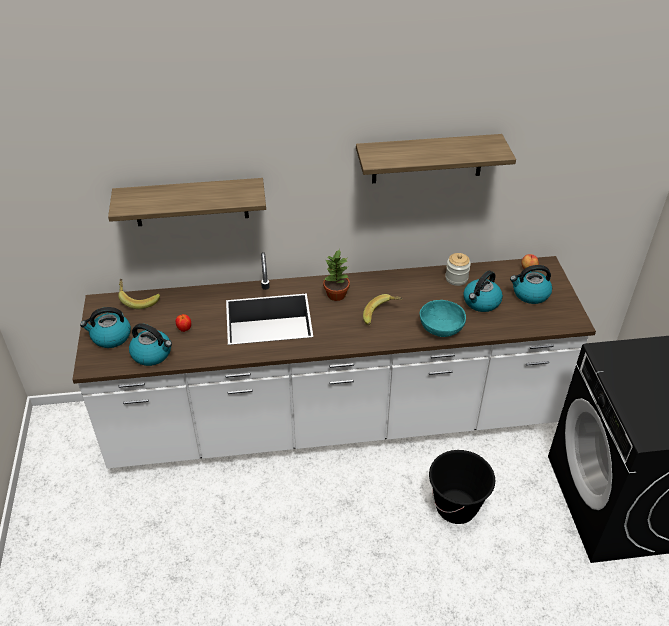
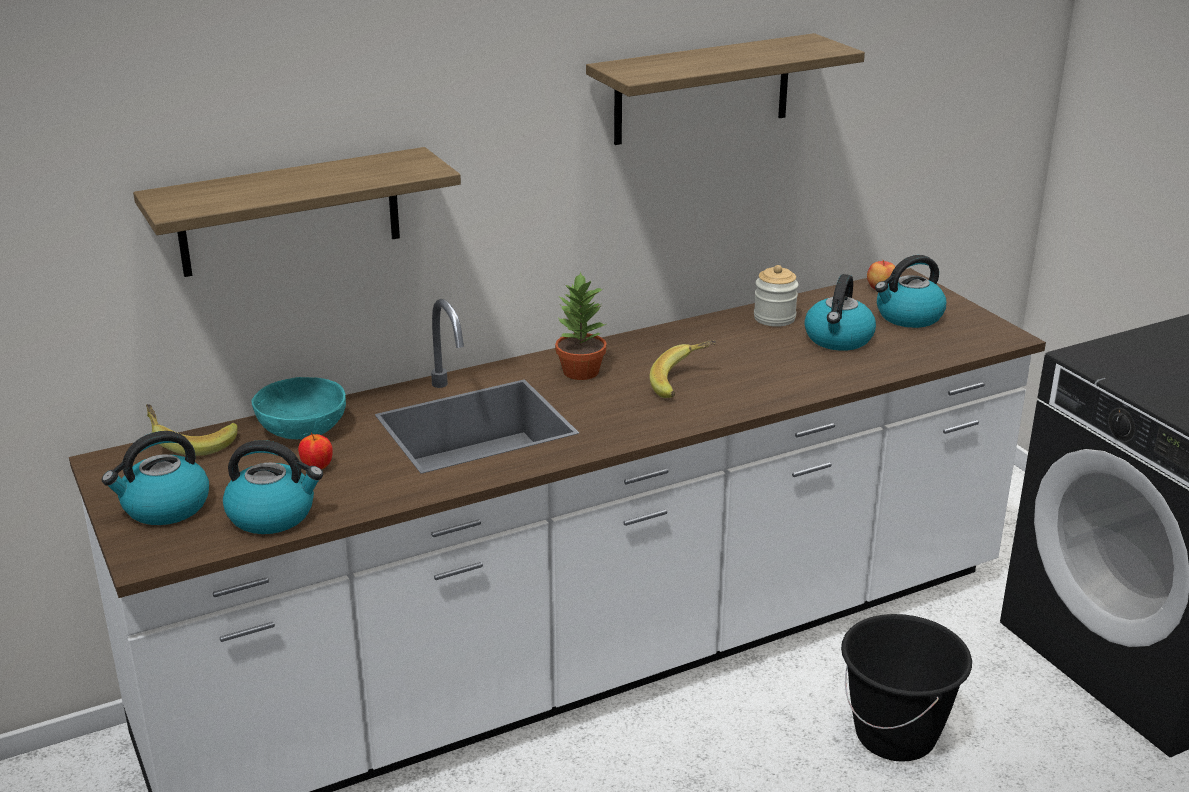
camera: 20 degrees left, 15 degrees down
(441, 328) = (797, 381): turquoise bowl -> turquoise bowl (302, 430)

